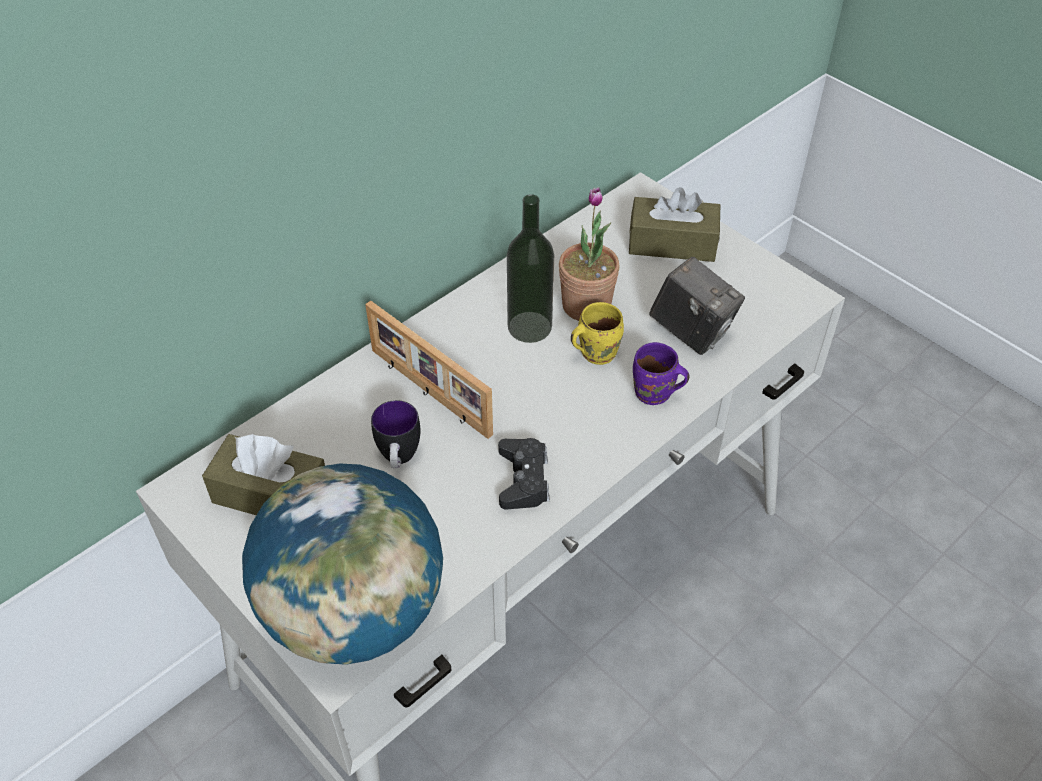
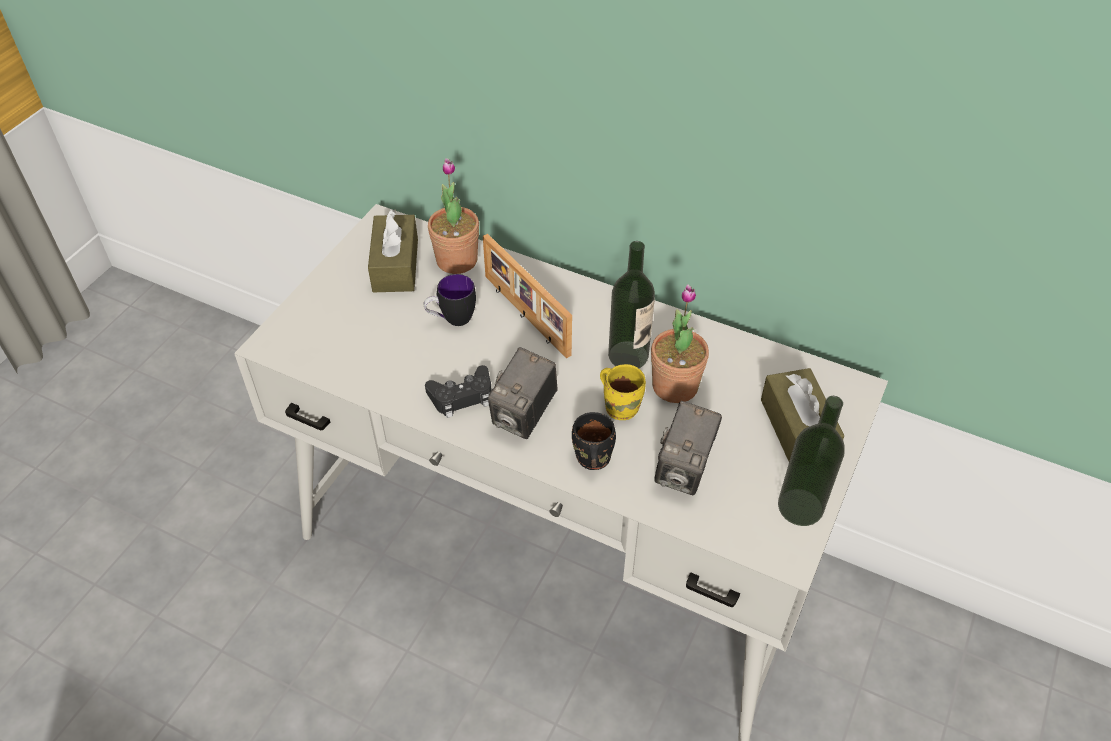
camera: 70 degrees right, 0 degrees up
(300, 431) = (457, 260): none -> potted plant
(355, 612) = (312, 339): globe -> none
(428, 393) = (525, 316): picture frame -> picture frame turned 60 degrees counterclockwise
(575, 432) = (524, 415): none -> camera
(654, 395) = (591, 459): purple mug -> black mug
(758, 271) = (800, 507): none -> bottle

